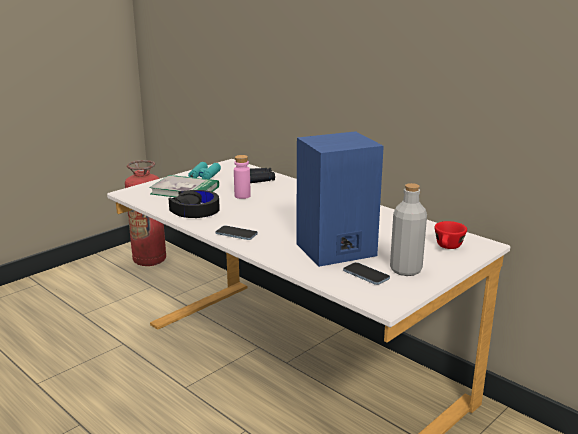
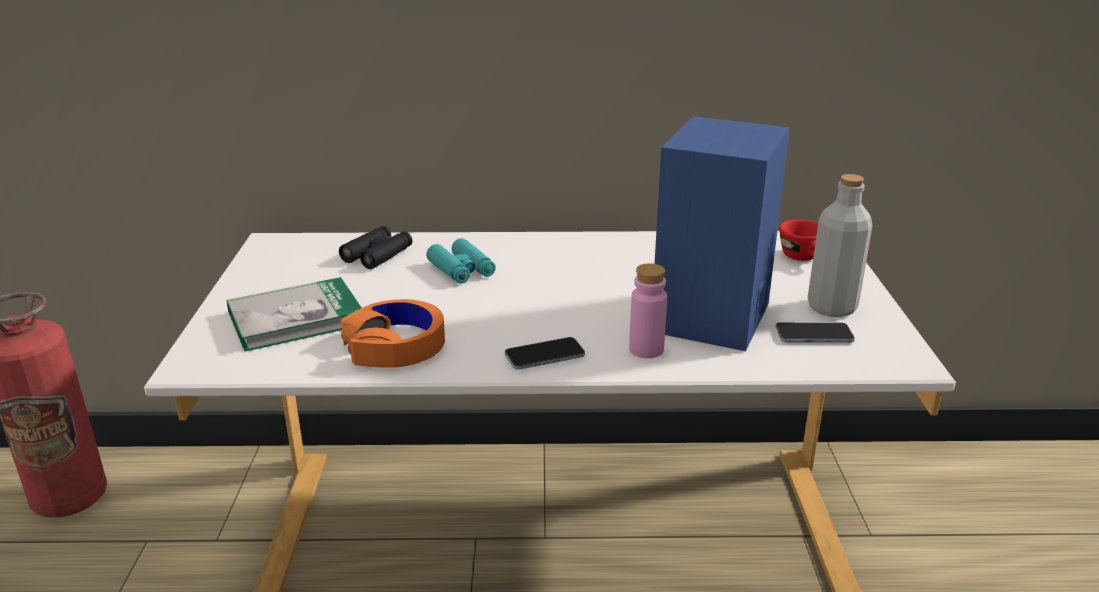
camera: 45 degrees left, 5 degrees up
(195, 210) = (395, 346): black headphones -> orange headphones
(204, 176) = (273, 280): turquoise binoculars -> turquoise binoculars (461, 270)
(242, 196) = (414, 290): pink bottle -> pink bottle (646, 349)

